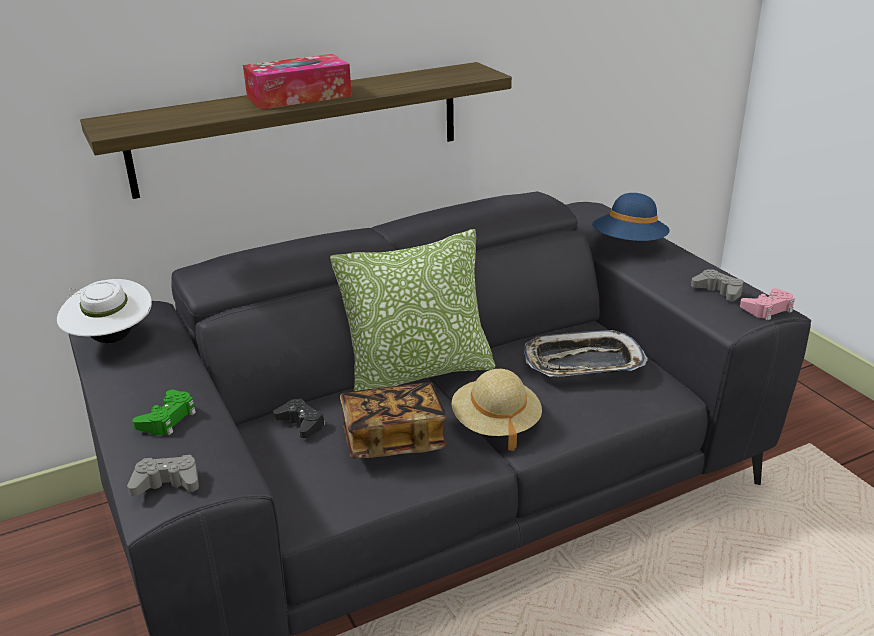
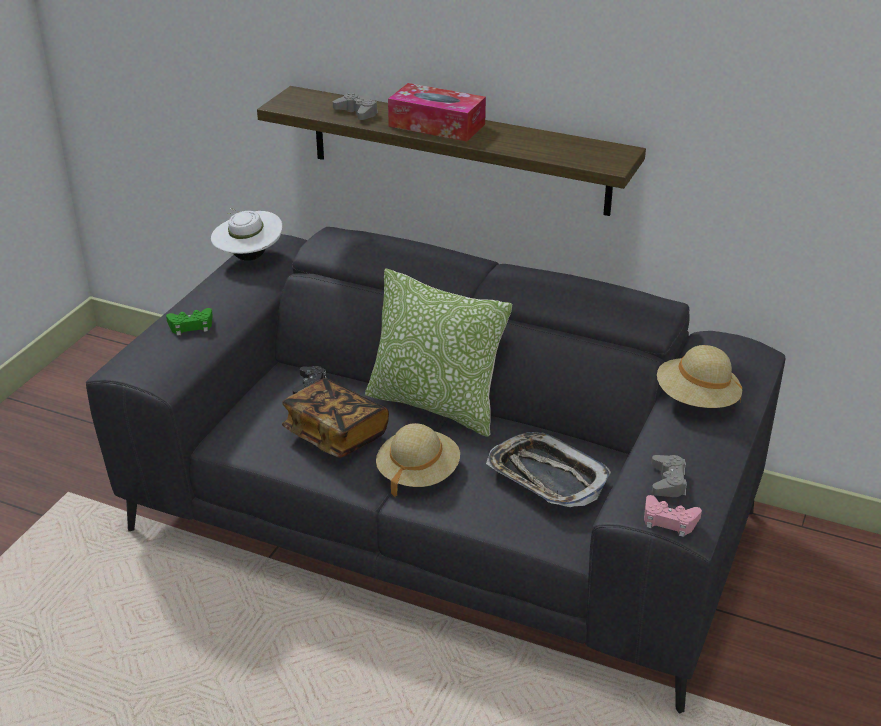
camera: 50 degrees right, 5 degrees up
(167, 483) = (133, 361): grey game controller -> grey game controller (357, 112)
(629, 245) = (696, 400): blue hat -> beige hat

